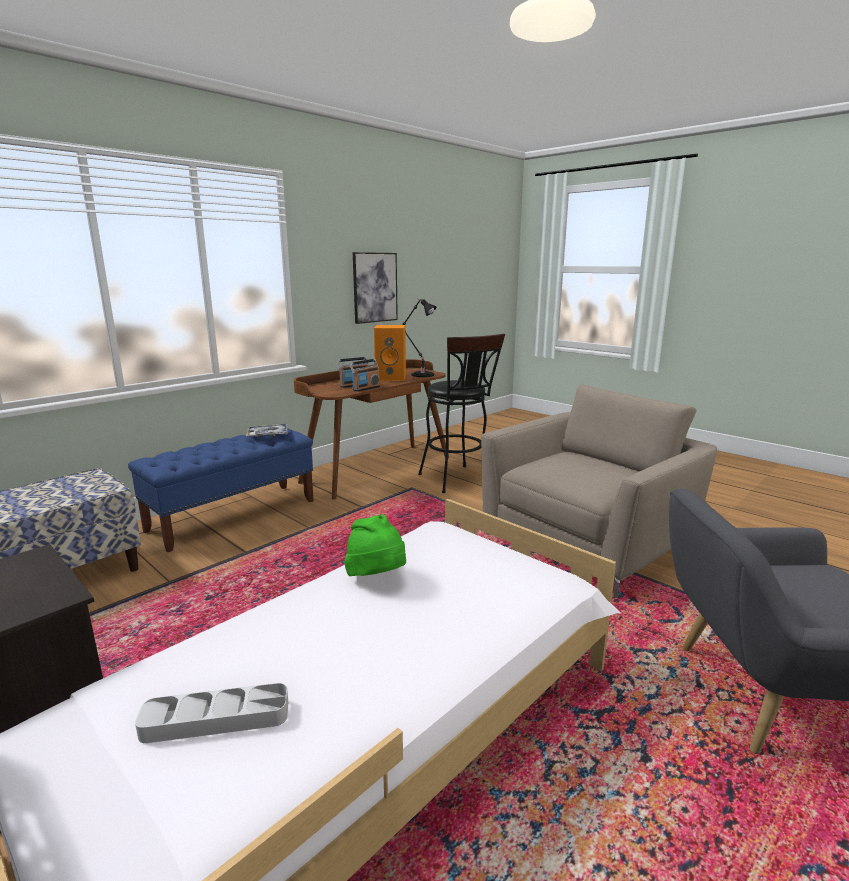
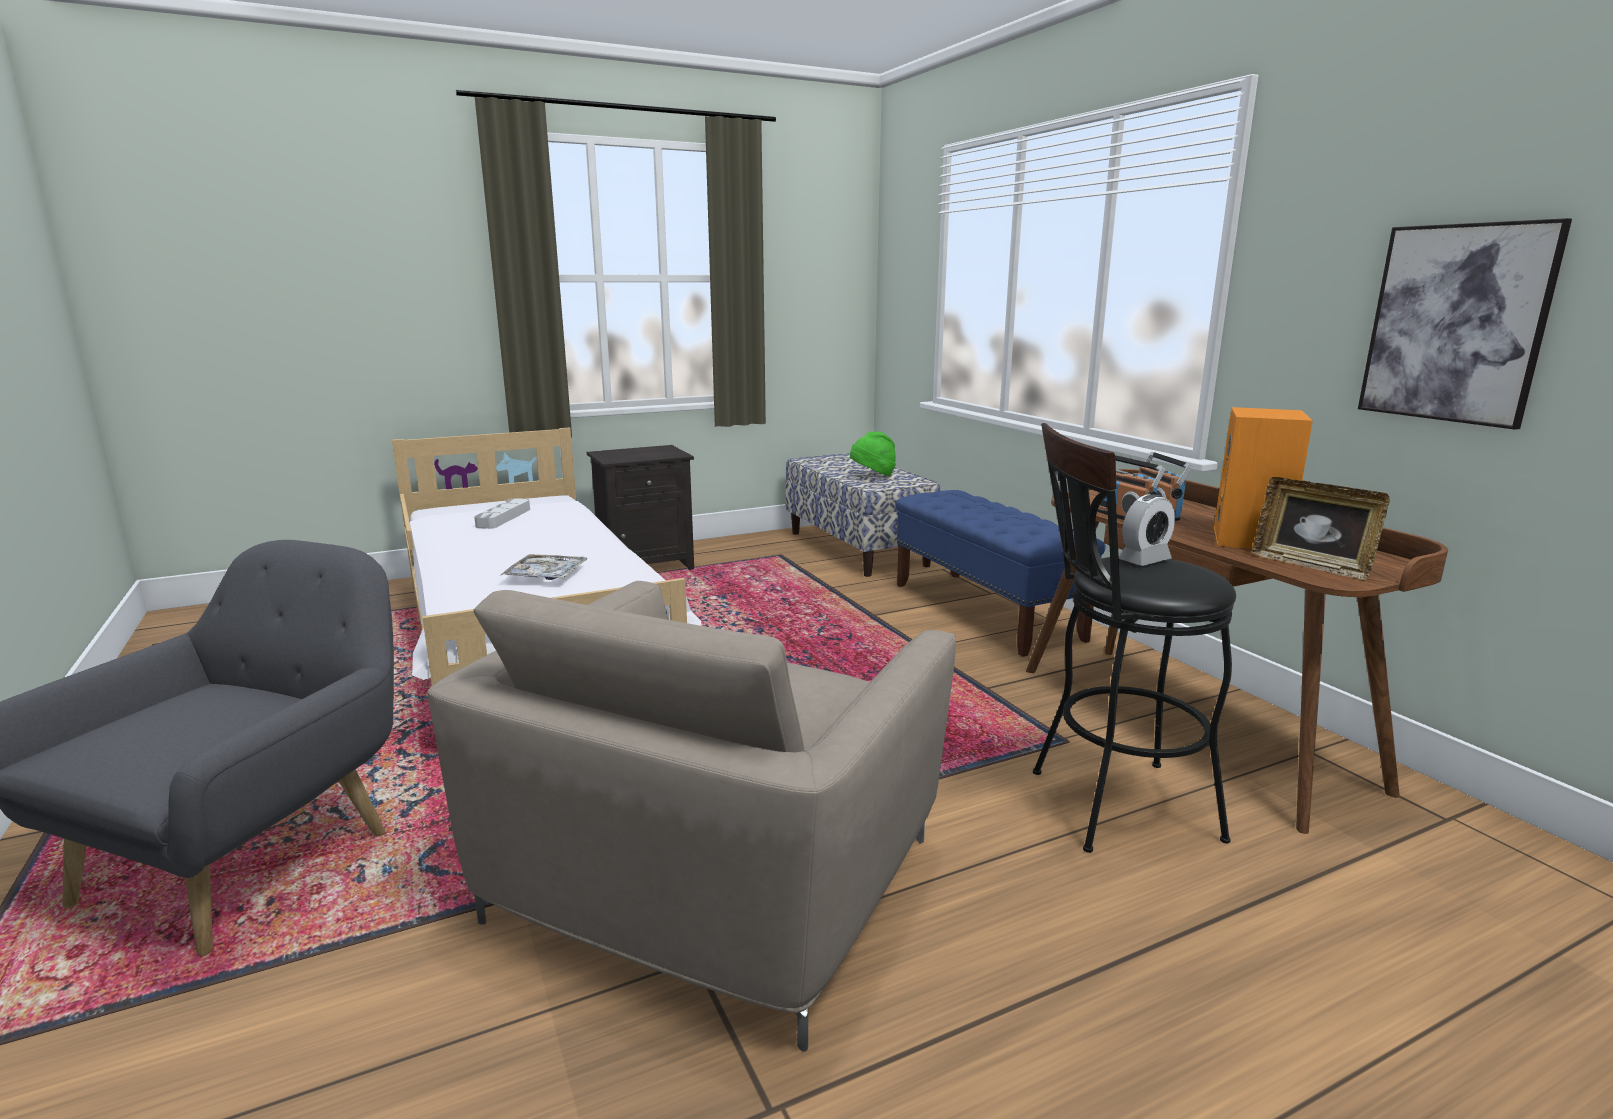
camera: 110 degrees right, 0 degrees up
(268, 435) = (1032, 528): tray -> tray (546, 575)
(377, 578) = (584, 555): green hat -> green hat (873, 476)
(421, 374) = (1311, 565): black table lamp -> picture frame
(445, 384) = (1144, 560): none -> alarm clock
(587, 541) = (713, 879): beige armchair -> beige armchair turned 45 degrees clockwise

